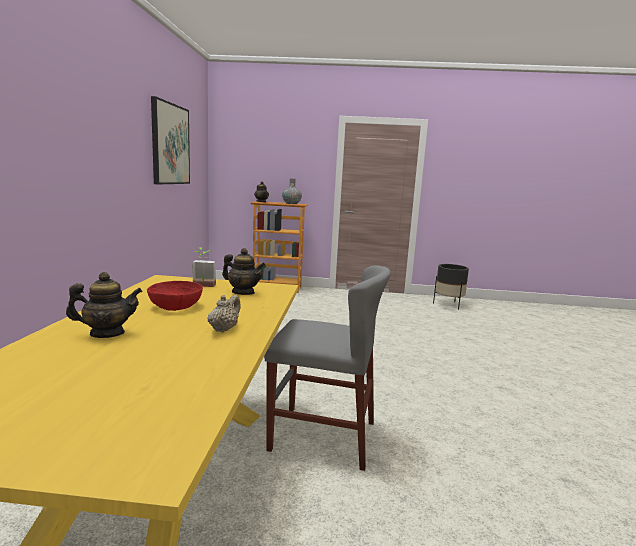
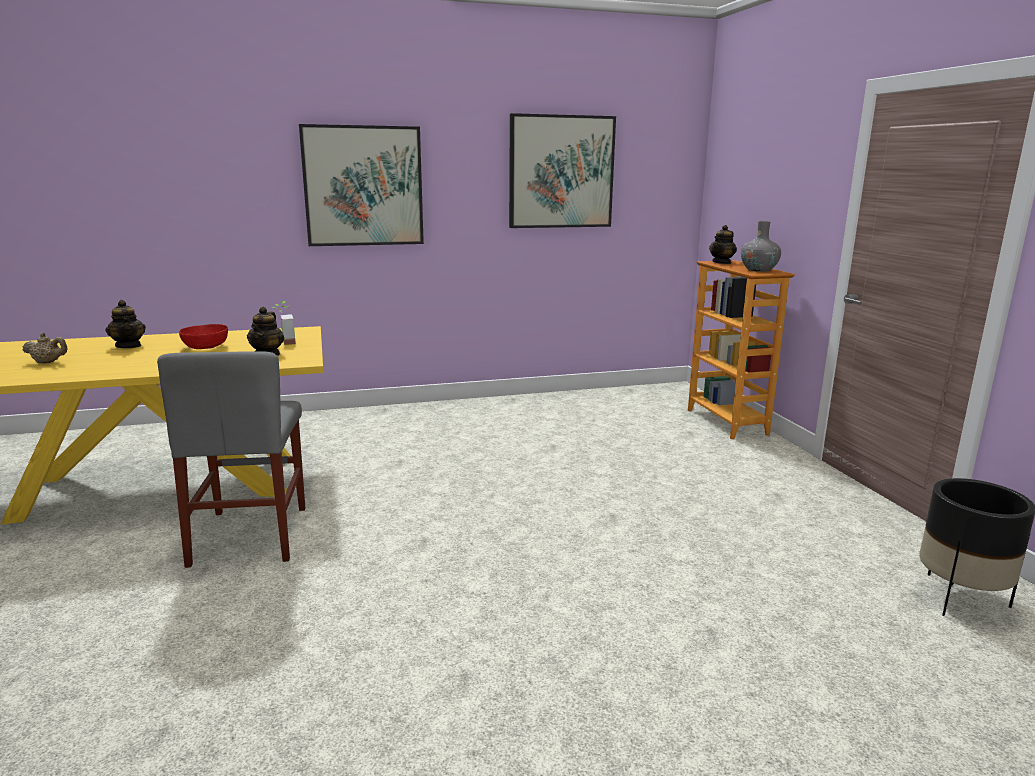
camera: 70 degrees right, 5 degrees up
(83, 142) = (363, 186): none -> picture
(224, 329) = (141, 365): beige teapot -> beige teapot (48, 362)

